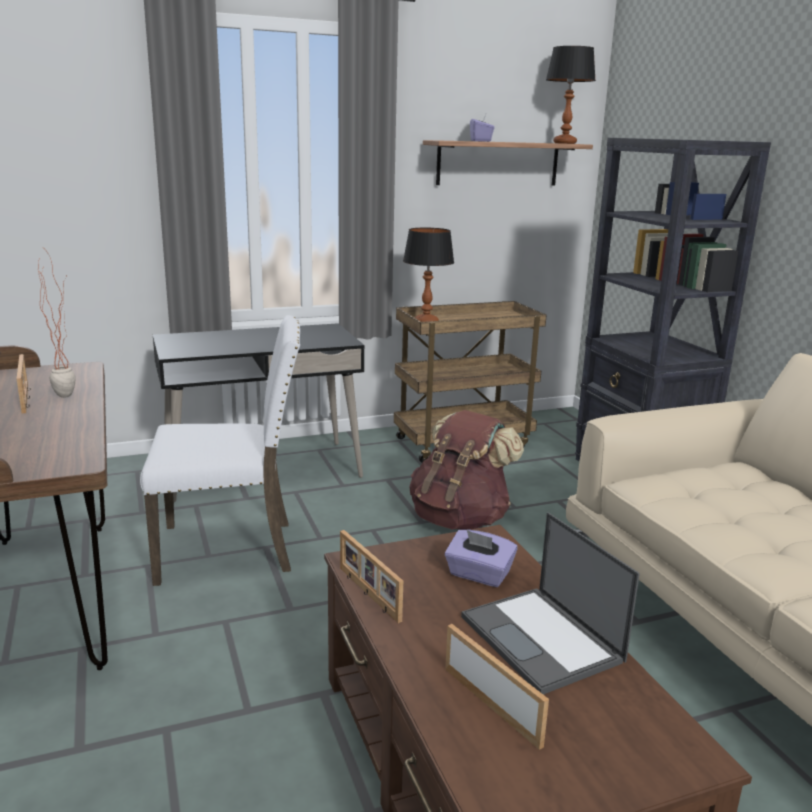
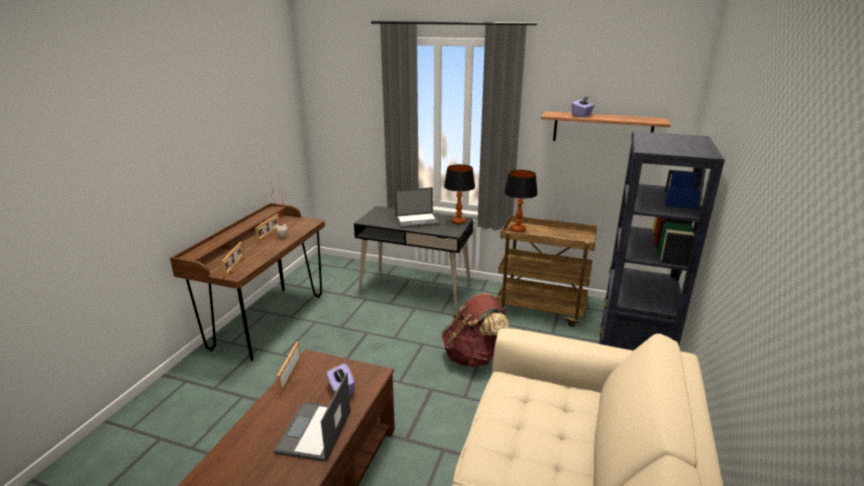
camera: 40 degrees right, 5 degrees up
(230, 549) = (352, 327): white chair -> none
(263, 338) = (417, 220): none -> laptop
(492, 704) = (254, 446): picture frame -> picture frame (235, 266)
(565, 143) = (651, 120): table lamp -> table lamp (458, 221)

